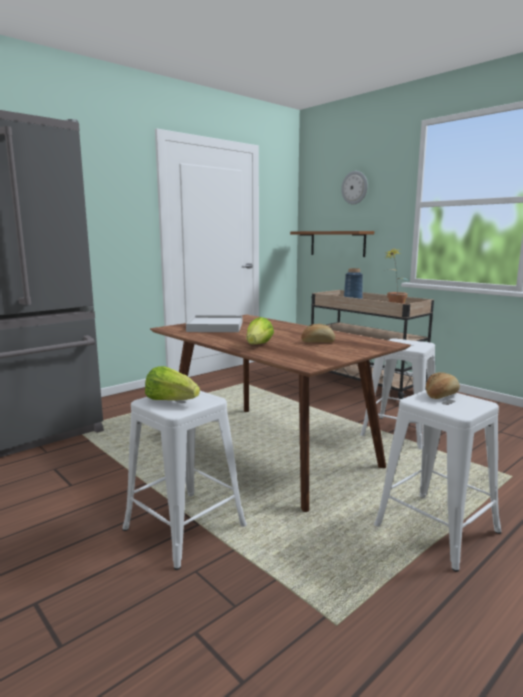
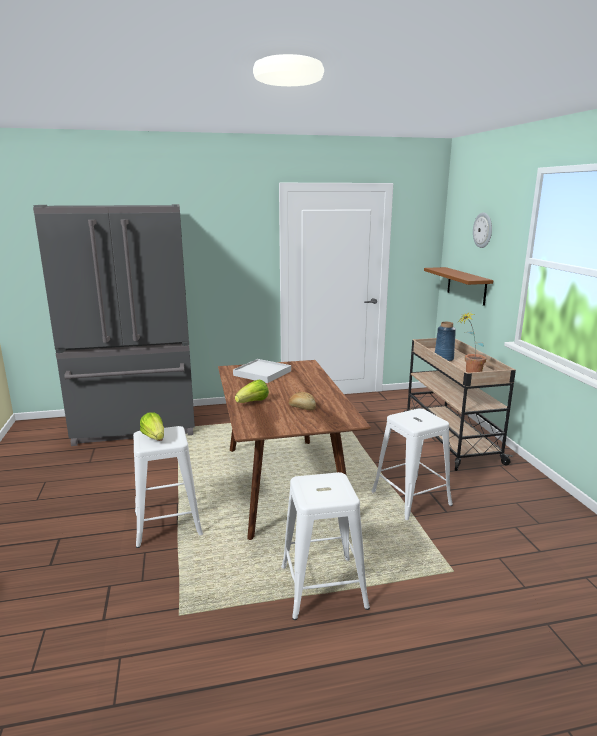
camera: 30 degrees right, 5 degrees up
(441, 395) = (329, 481): bread -> none

